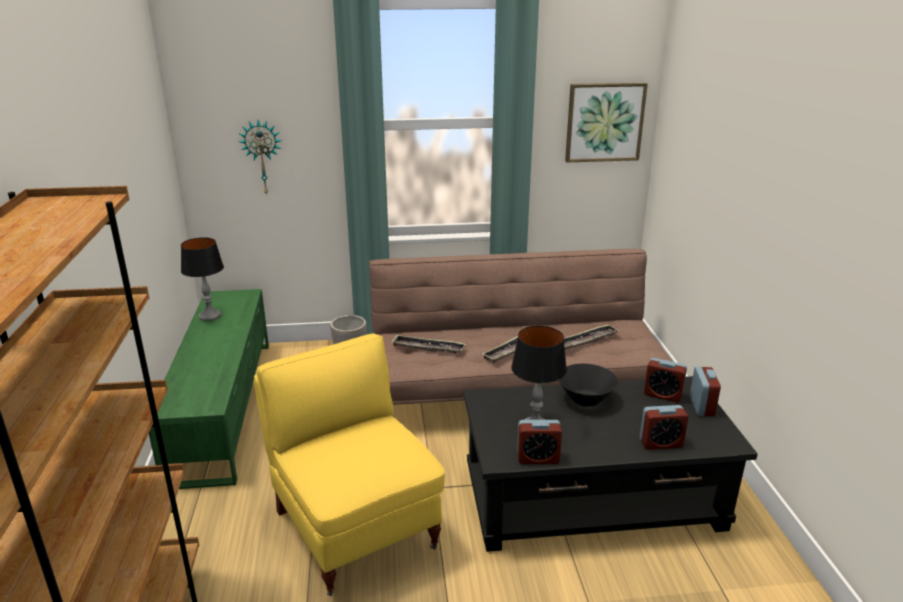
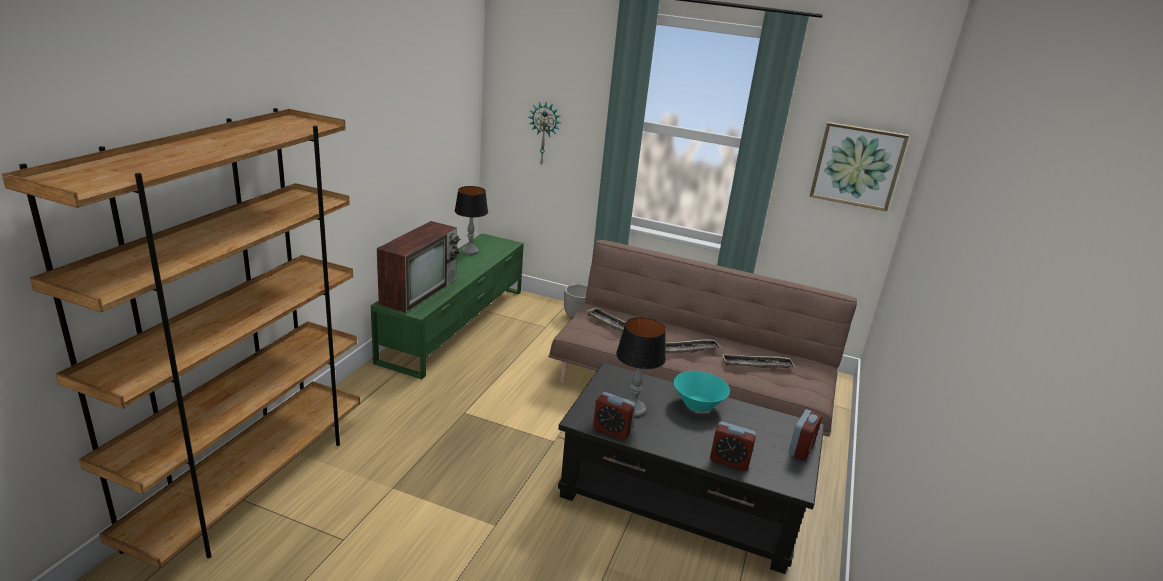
camera: 25 degrees right, 0 degrees up
(191, 381) = (419, 290): none -> television
(355, 529) = (477, 440): yellow armchair -> none
(585, 400) = (697, 405): black bowl -> turquoise bowl
(662, 395) = (773, 427): alarm clock -> none

